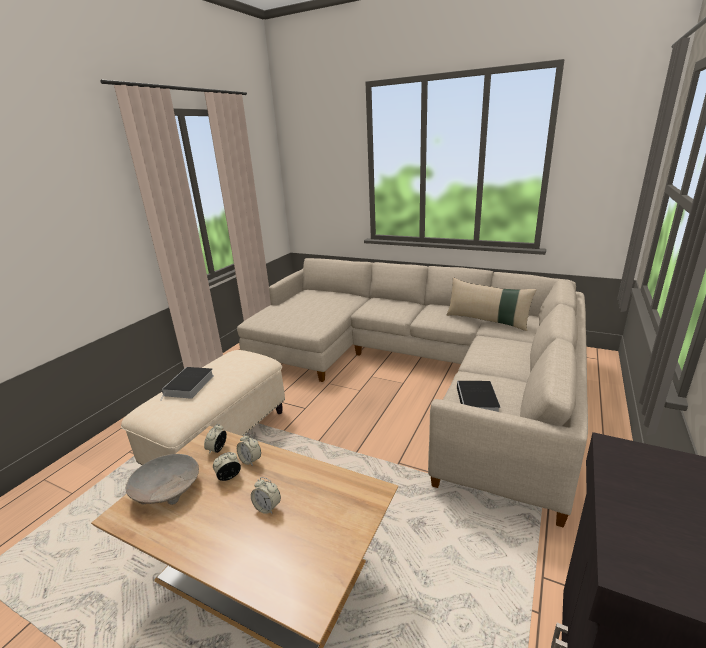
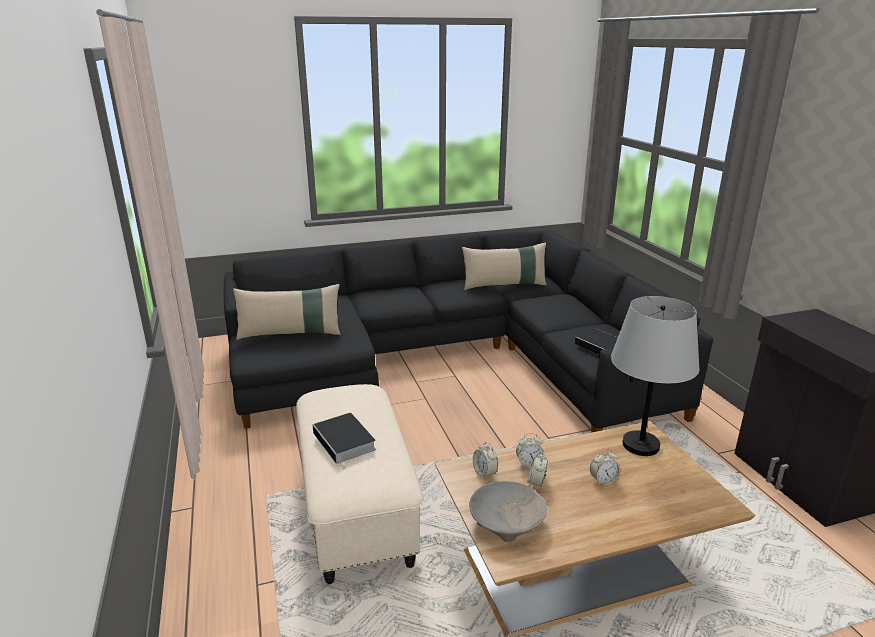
camera: 45 degrees left, 0 degrees up
(293, 312) = (290, 333): none -> beige pillow
(349, 500) = (641, 445): none -> grey table lamp
(417, 368) = (448, 358): beige sofa -> black sofa

